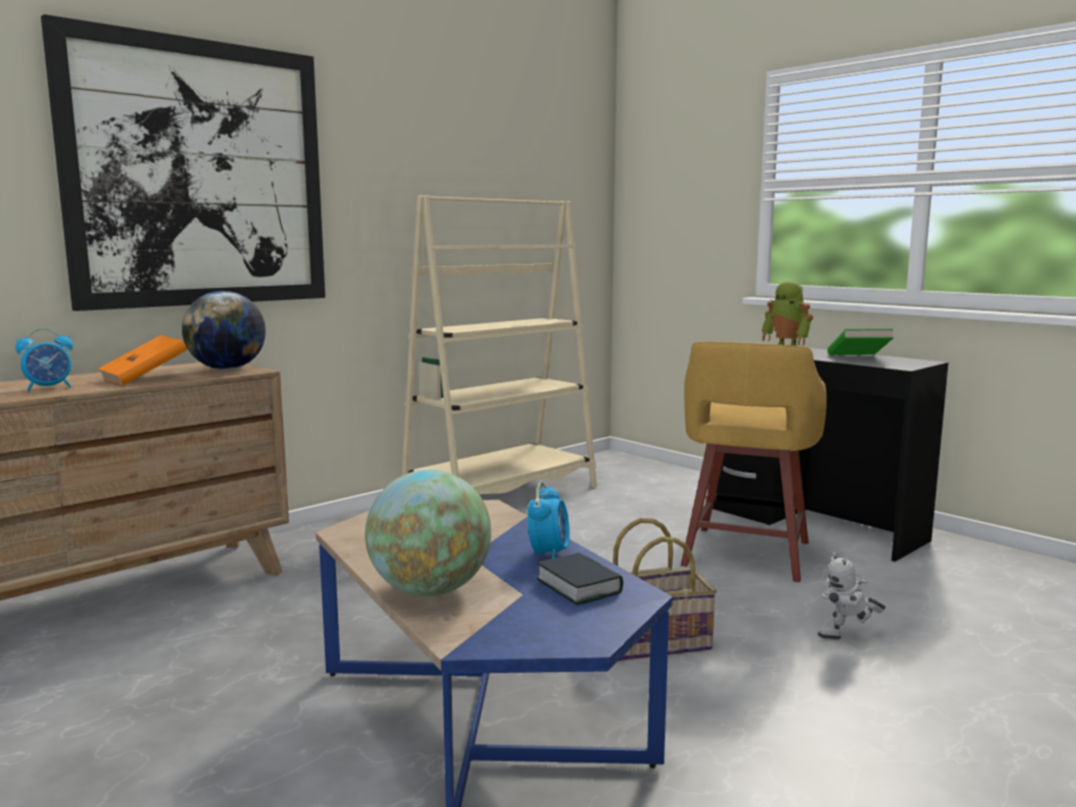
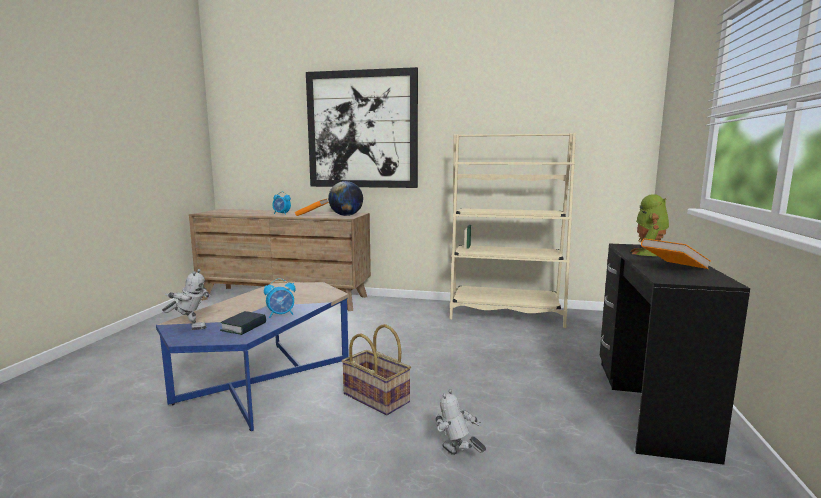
camera: 55 degrees right, 0 degrees up
(429, 590) = (221, 309): globe -> none
(516, 628) = (190, 327): none -> toy robot
(745, 555) = (539, 394): yellow stool -> none
(858, 358) = (673, 268): green book -> orange book

